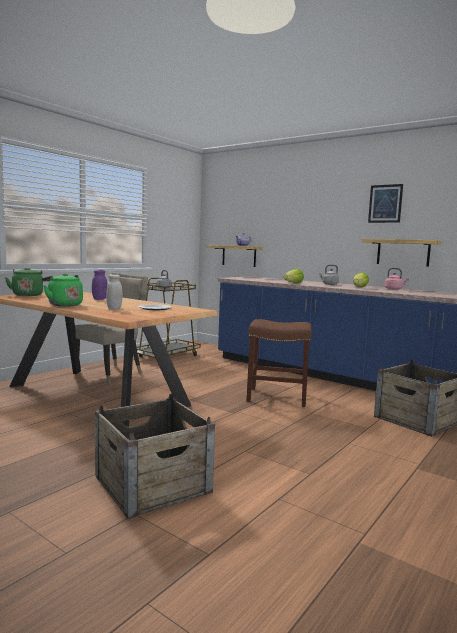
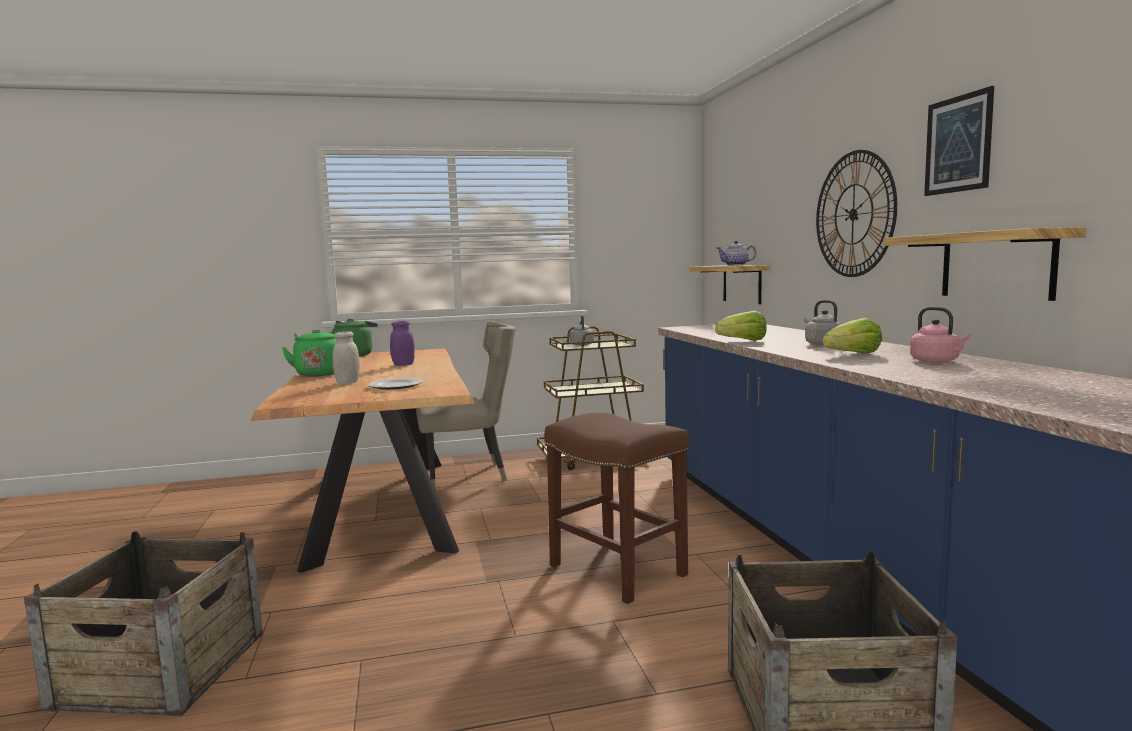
camera: 40 degrees right, 0 degrees up
(325, 226) = (853, 214): none -> wall clock

